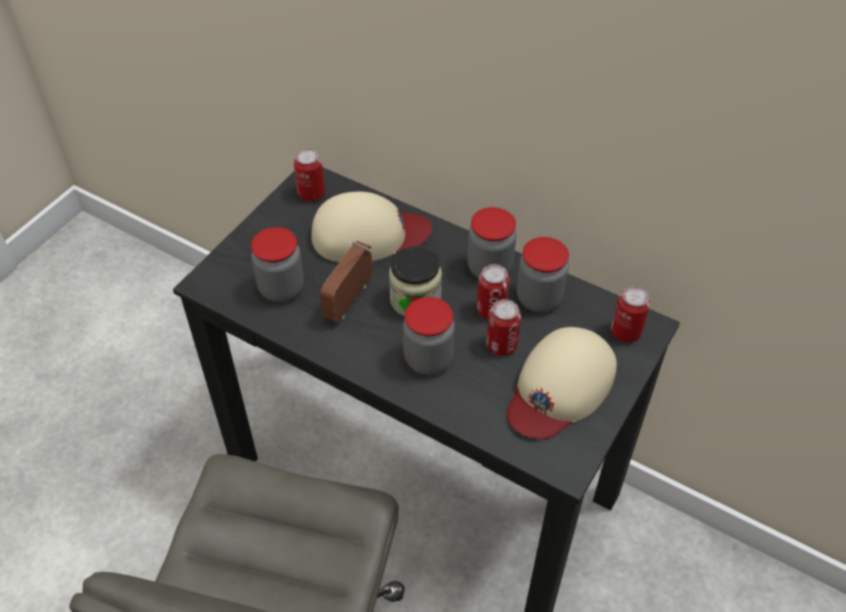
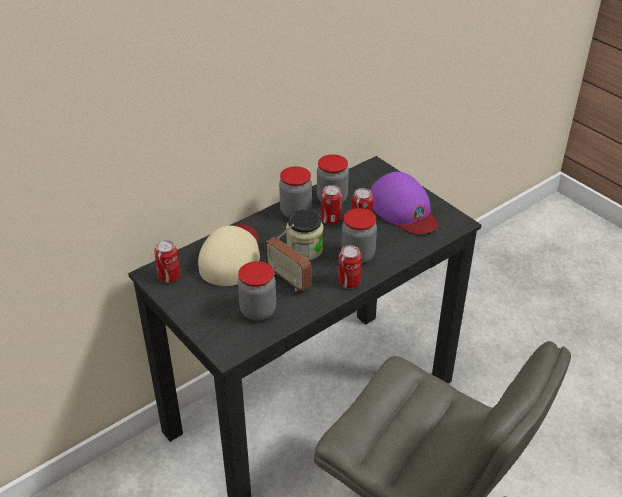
camera: 70 degrees left, 10 degrees down
(560, 387) = (403, 210): beige cap -> purple cap
(625, 332) = (374, 175): can -> can (349, 282)

